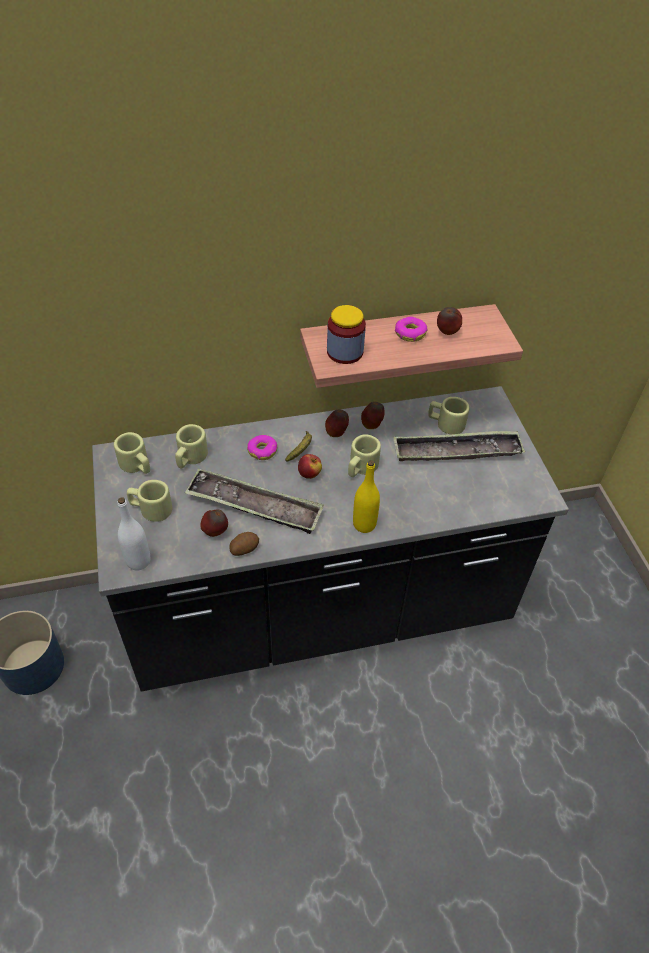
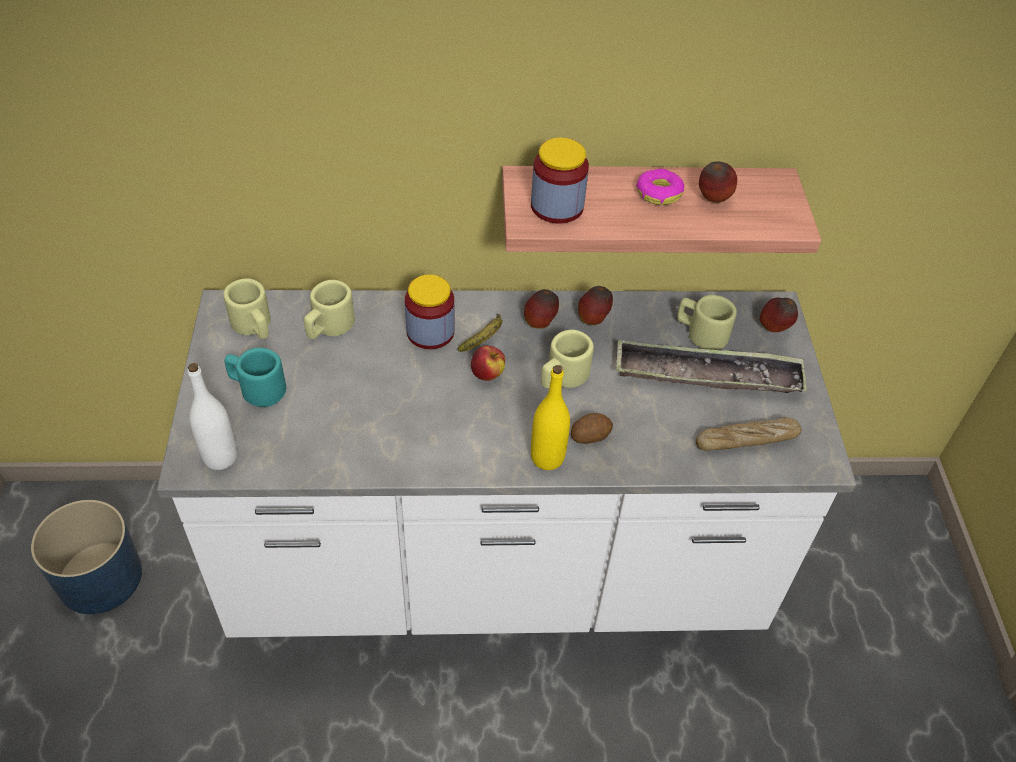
camera: 10 degrees right, 0 degrees up
(151, 509) = (256, 388): beige mug -> turquoise mug
(215, 532) = (336, 435): apple -> apple (774, 328)
(244, 548) = (369, 464): potato -> potato (589, 435)
(254, 506) = (399, 407): tray -> none
(262, 451) = (430, 332): donut -> jar
(319, 611) = (497, 570): black counter -> white counter
(492, 491) = (746, 440): none -> bread

